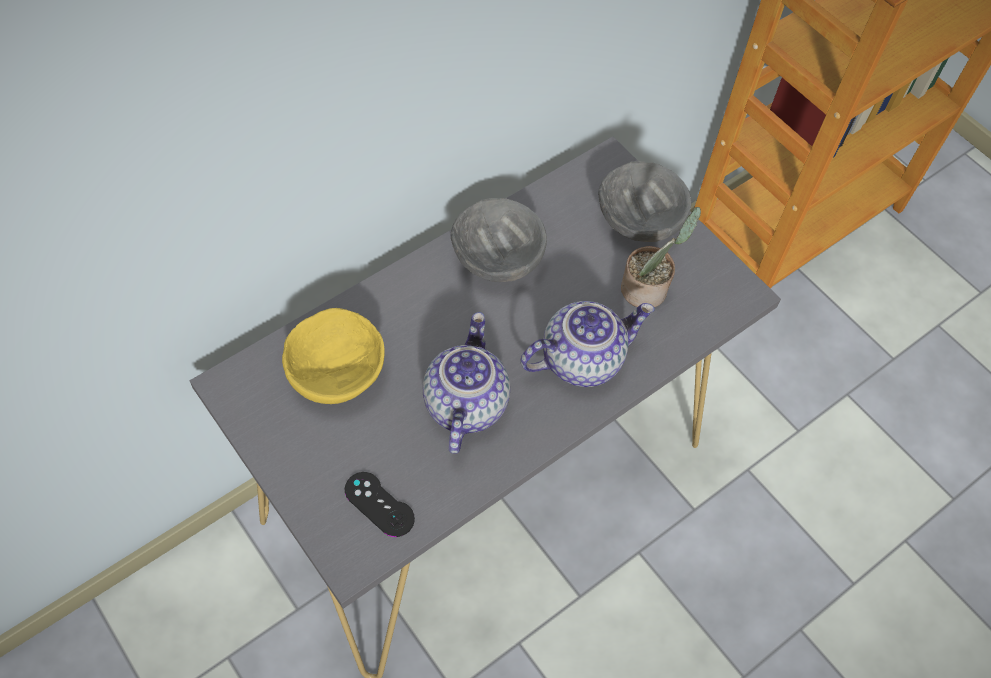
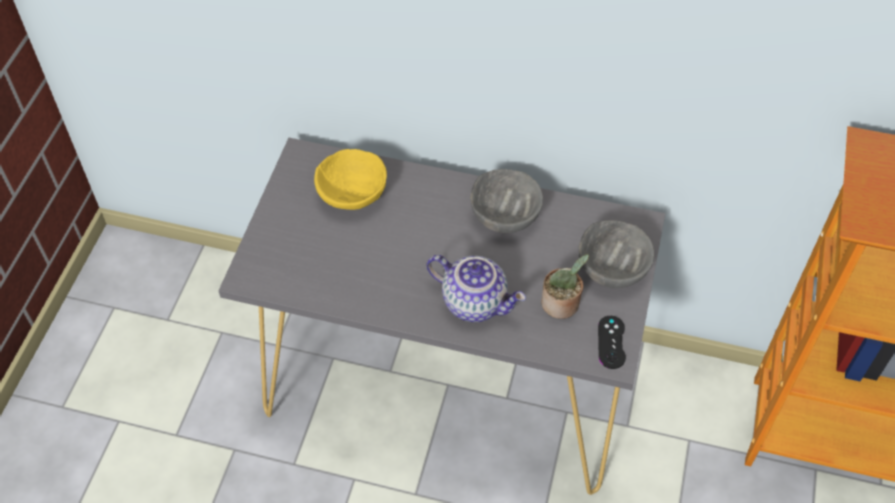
camera: 55 degrees right, 5 degrees down
(379, 504) = (289, 268): black game controller -> black game controller (611, 342)
(463, 403) = (388, 264): teapot -> none

